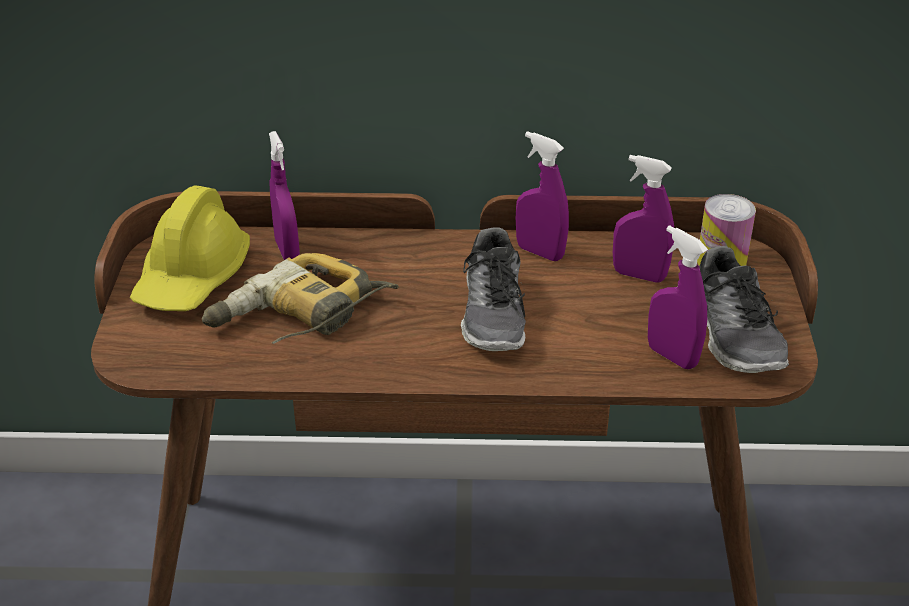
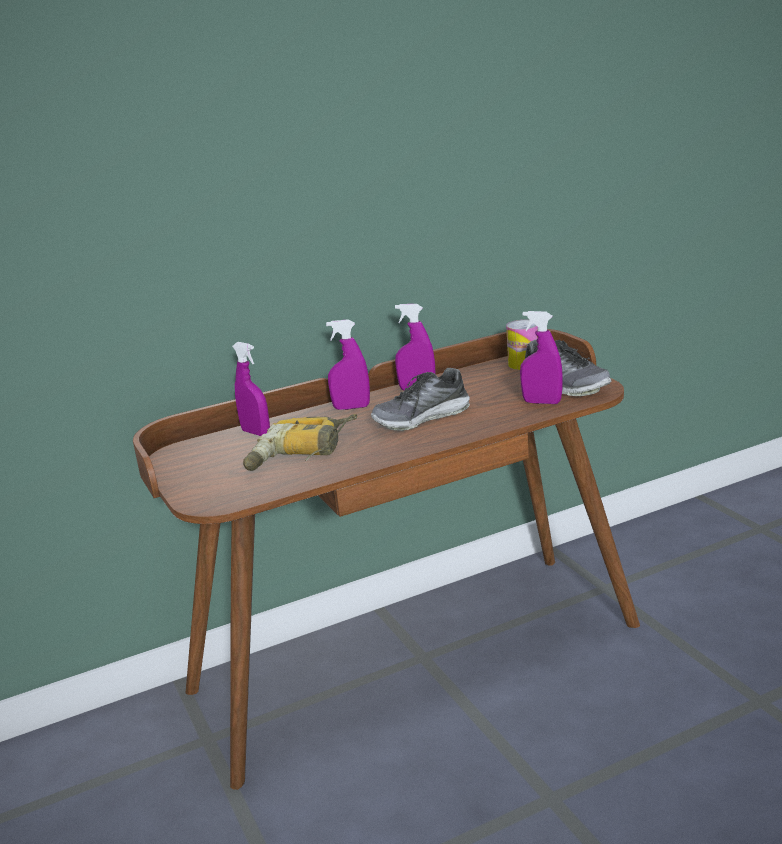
camera: 25 degrees left, 15 degrees down
(193, 278) = (206, 461): yellow hard hat -> none
(494, 314) = (421, 418): shoe -> shoe turned 90 degrees clockwise
(639, 275) = (485, 381): purple spray bottle -> purple spray bottle (351, 407)

